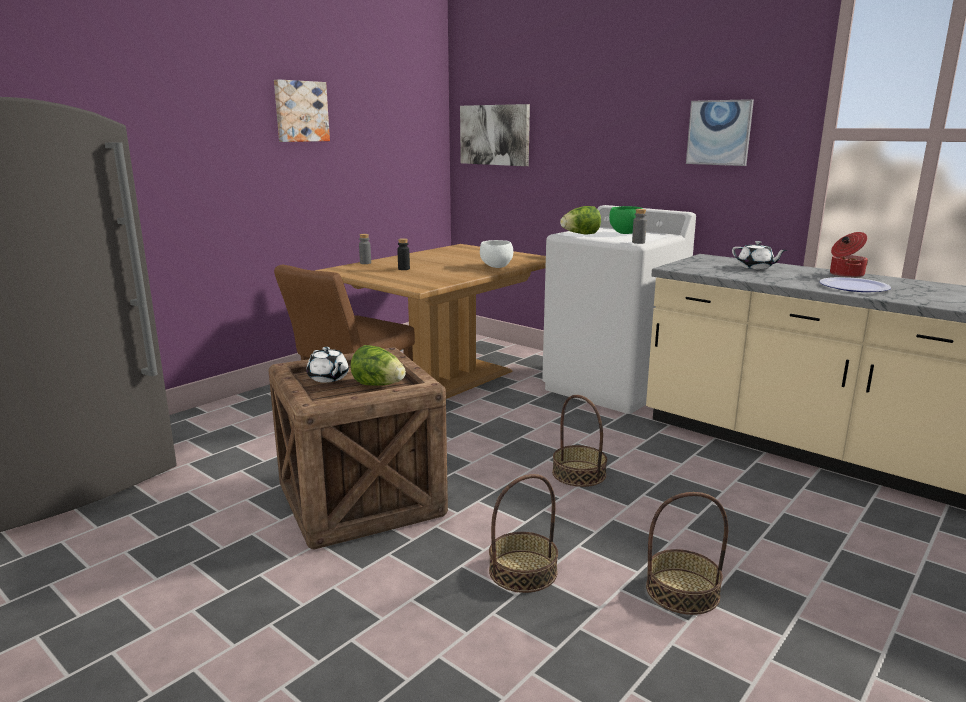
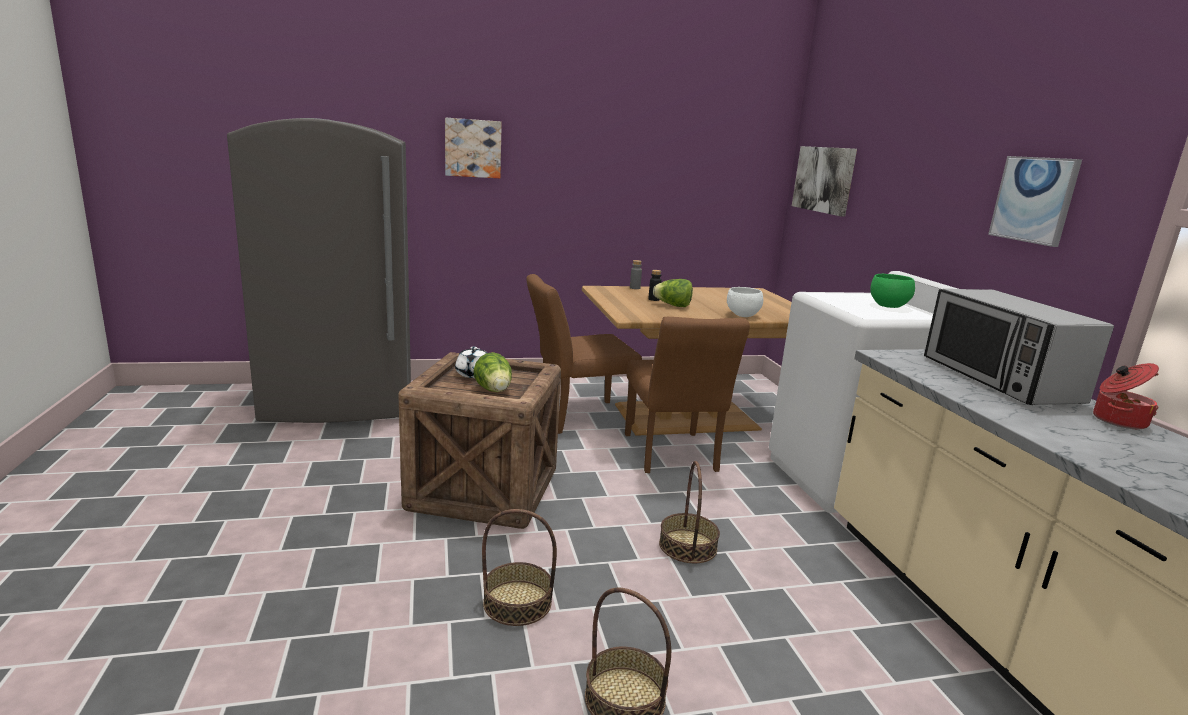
camera: 35 degrees right, 0 degrees up
(300, 111) = (615, 142): picture -> picture (472, 148)
(476, 413) = (672, 456): none -> brown chair
(580, 234) = (829, 297): lettuce -> lettuce (673, 305)
(638, 242) = (869, 318): grey bottle -> none
(755, 267) = (998, 380): white teapot -> microwave
(853, 287) = (1081, 437): plate -> none

